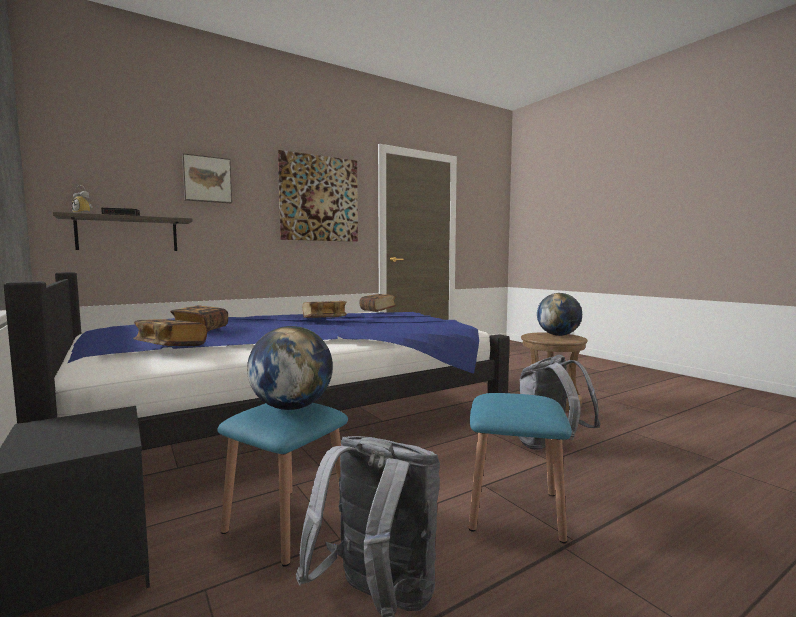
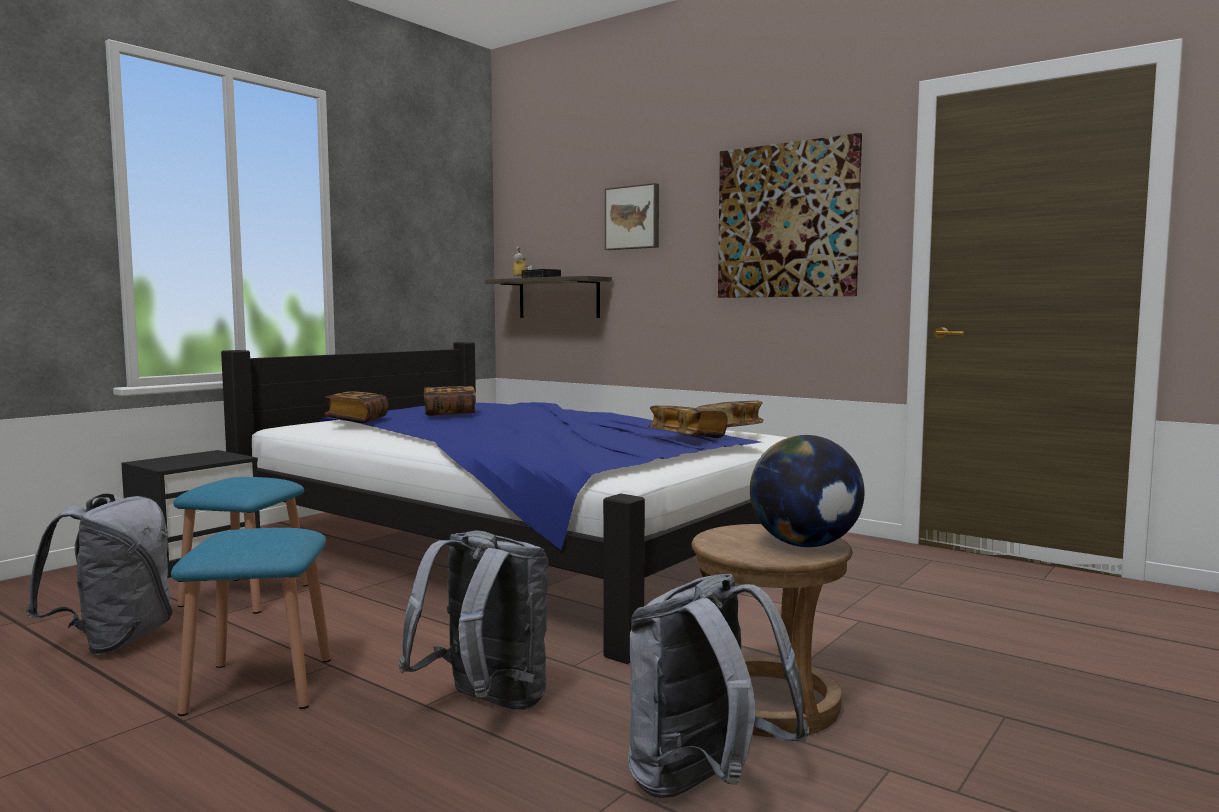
camera: 70 degrees right, 0 degrees up
(291, 407) = (240, 481): globe -> none
(324, 319) = (570, 425): book -> book (687, 437)
(621, 420) = (703, 785): none -> grey backpack

